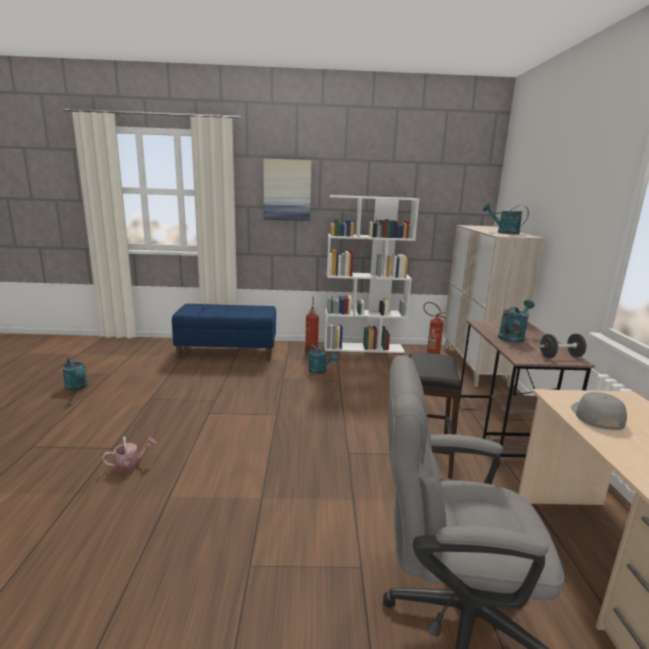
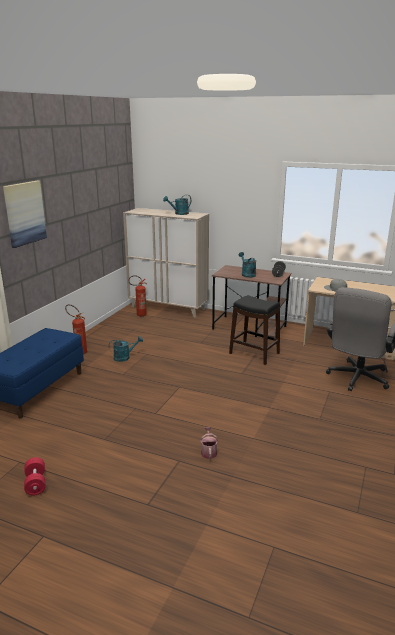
camera: 65 degrees left, 5 degrees up
(78, 387) = (36, 483): turquoise watering can -> red dumbbell
(363, 348) = (99, 331): white bookcase -> none

